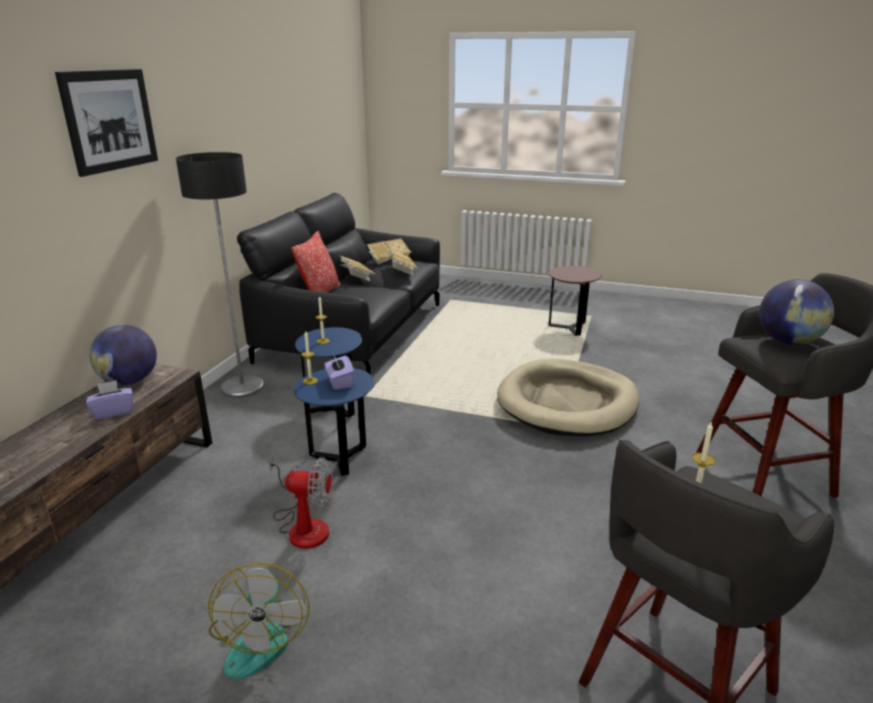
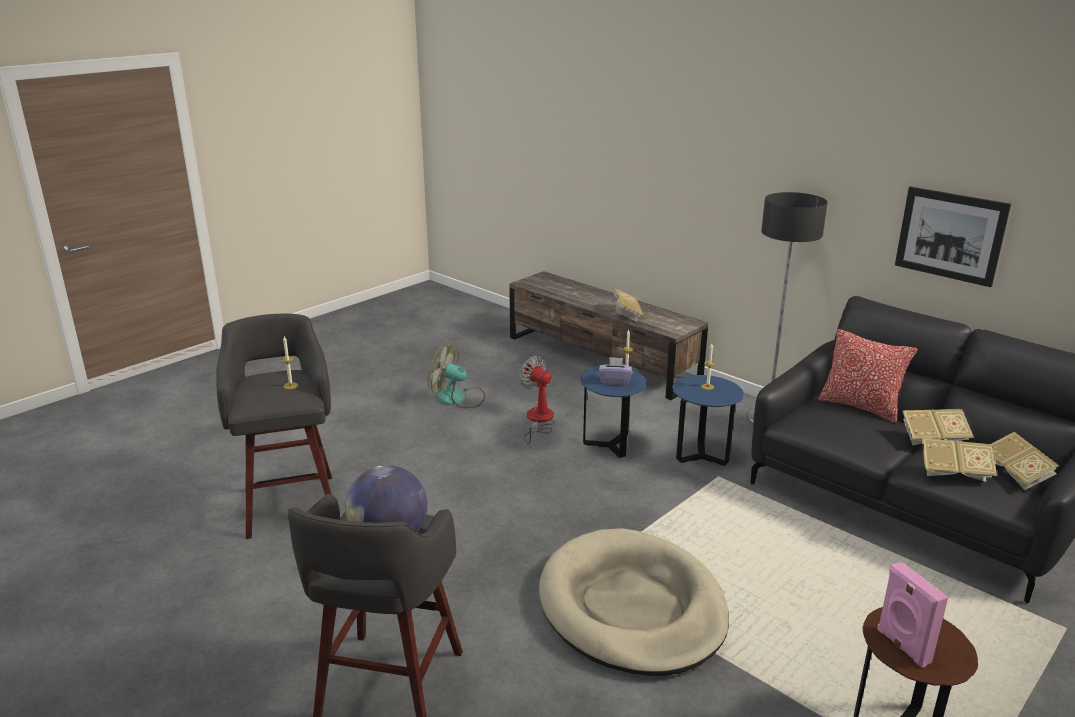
camera: 115 degrees right, 0 degrees up
(110, 120) = (754, 145): picture -> picture (950, 235)
(113, 412) = (626, 314): purple tissue box -> book
(129, 381) = (670, 319): globe -> none
(303, 525) = (538, 421): fan -> fan turned 105 degrees clockwise
(583, 275) = (902, 646): none -> pink speaker

